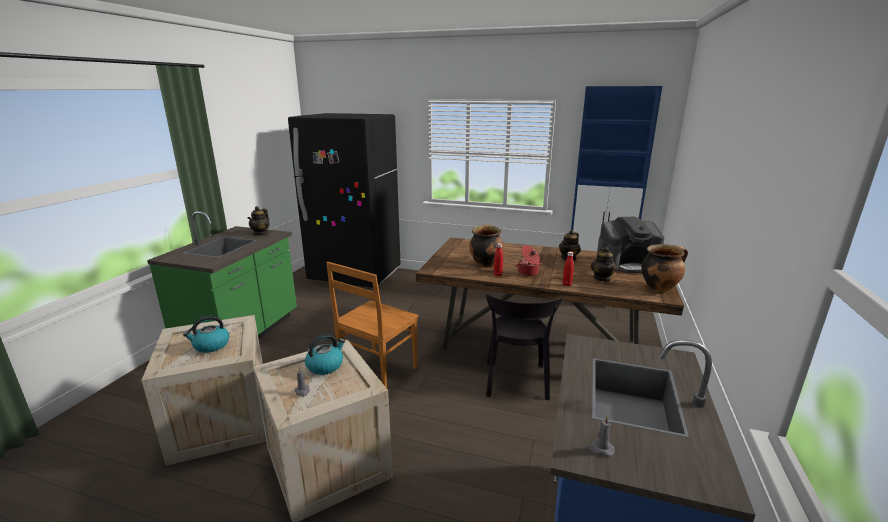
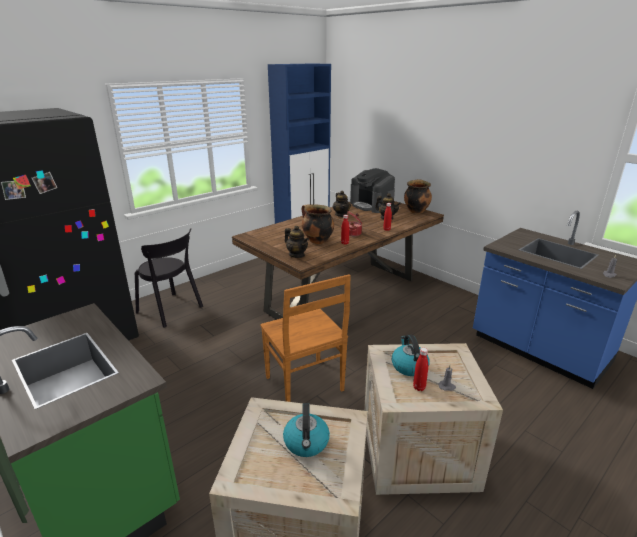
camera: 60 degrees left, 5 degrees up
(261, 233) = (58, 326): teapot -> teapot (297, 255)
(296, 378) = (419, 387): none -> red bottle
(516, 383) = (379, 321): black chair -> black chair (171, 310)
(626, 264) = (372, 205): coffee machine -> coffee machine turned 120 degrees clockwise

